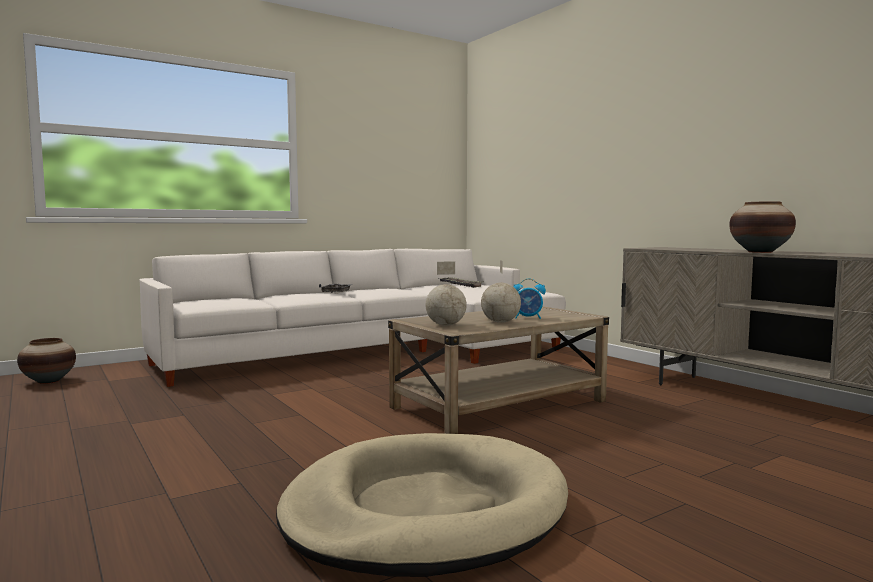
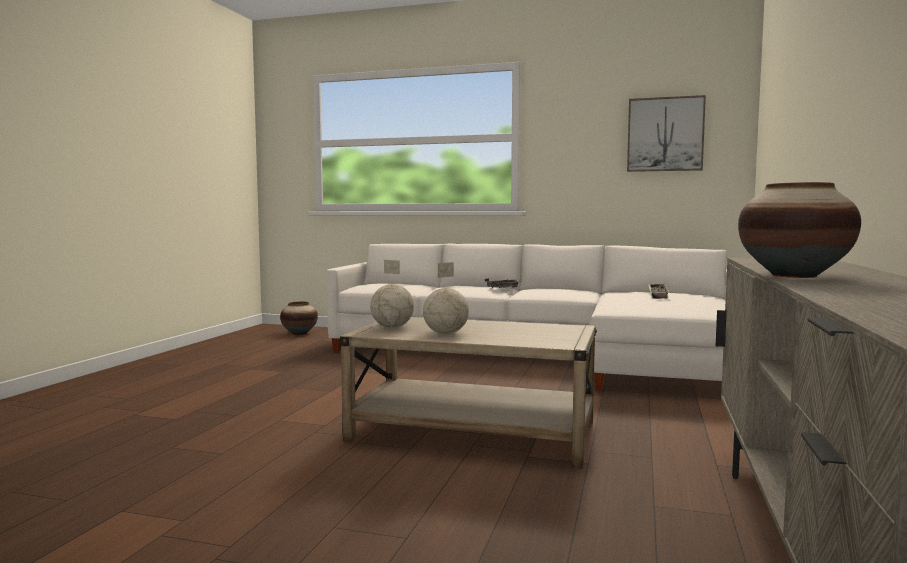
camera: 50 degrees right, 0 degrees up
(412, 157) = (665, 134): none -> picture
(424, 511) = (170, 476): beige dog bed -> none
(528, 318) = (495, 335): alarm clock -> none

